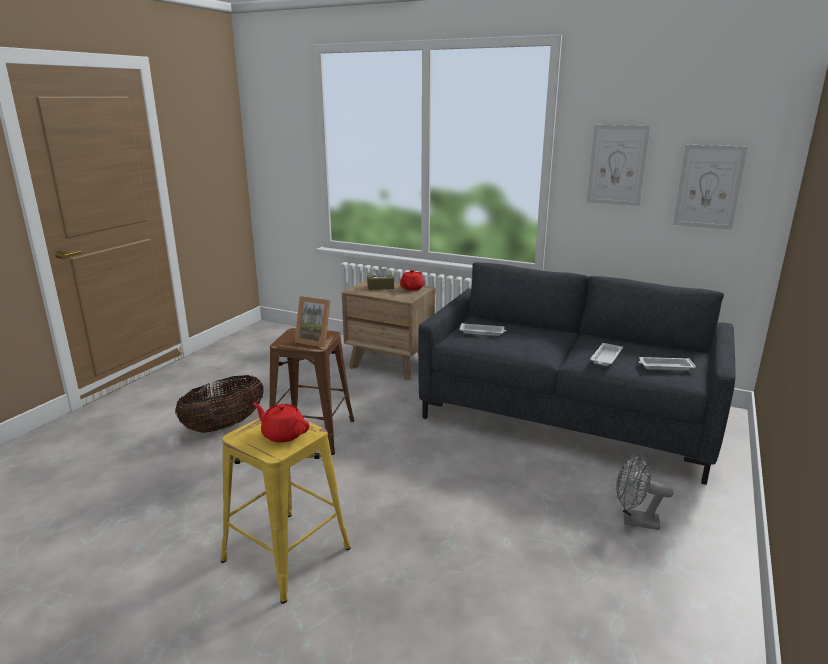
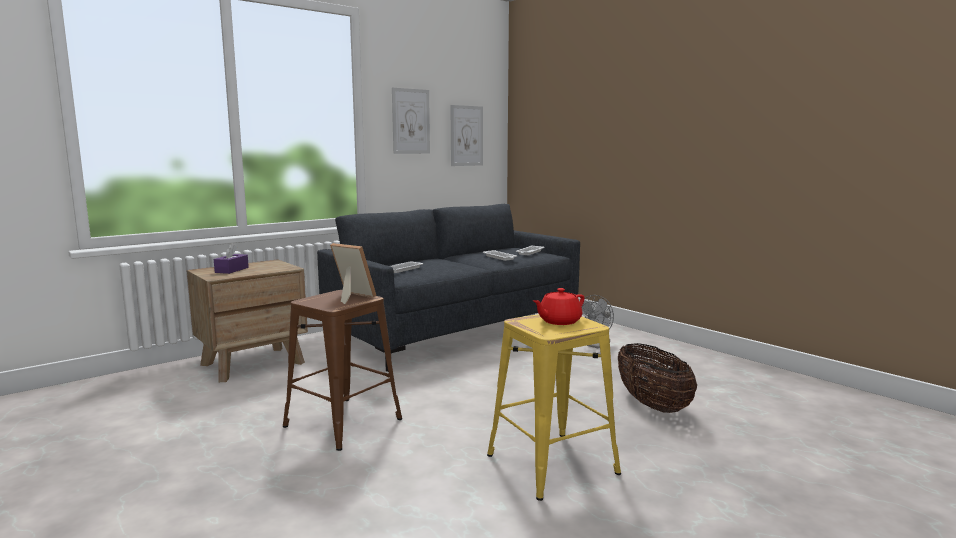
camera: 65 degrees left, 10 degrees down
(224, 425) = (242, 473): basket -> basket (652, 405)
(316, 340) = (350, 297): picture frame -> picture frame turned 105 degrees counterclockwise
(380, 287) = (232, 270): brown tissue box -> purple tissue box
(411, 288) = (263, 264): red teapot -> none

